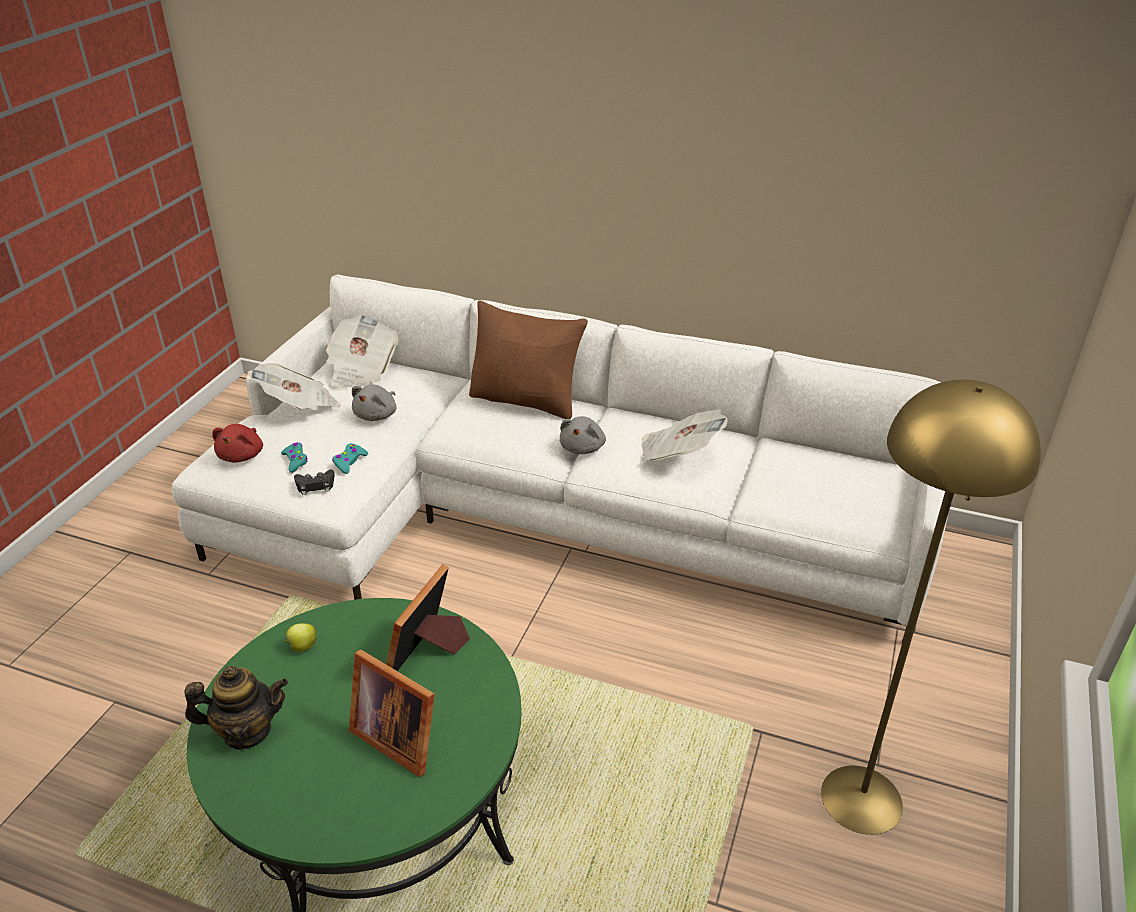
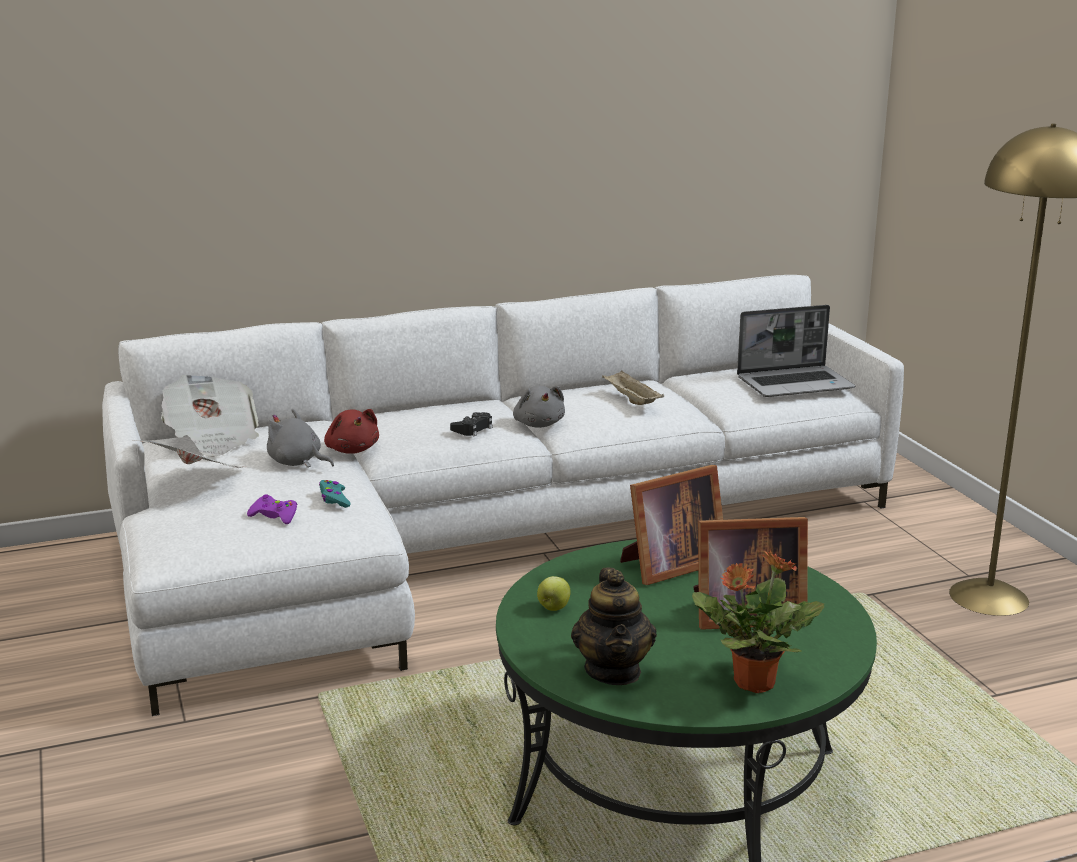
camera: 40 degrees left, 15 degrees down
(242, 455) = (198, 534): red plush toy -> red plush toy (352, 449)
(246, 731) = (613, 671): teapot -> teapot turned 135 degrees clockwise
(295, 461) = (274, 516): turquoise game controller -> purple game controller
(302, 806) = (752, 683): none -> potted plant
(315, 485) = (331, 524): black game controller -> black game controller (473, 429)
(377, 415) = (297, 462): grey plush toy -> grey plush toy turned 135 degrees clockwise
(428, 652) = (669, 566): picture frame -> picture frame turned 105 degrees counterclockwise
(526, 400) = (430, 411): brown pillow -> none
(678, 454) = (631, 400): newspaper -> beige tray
(847, 497) = (795, 384): none -> laptop

